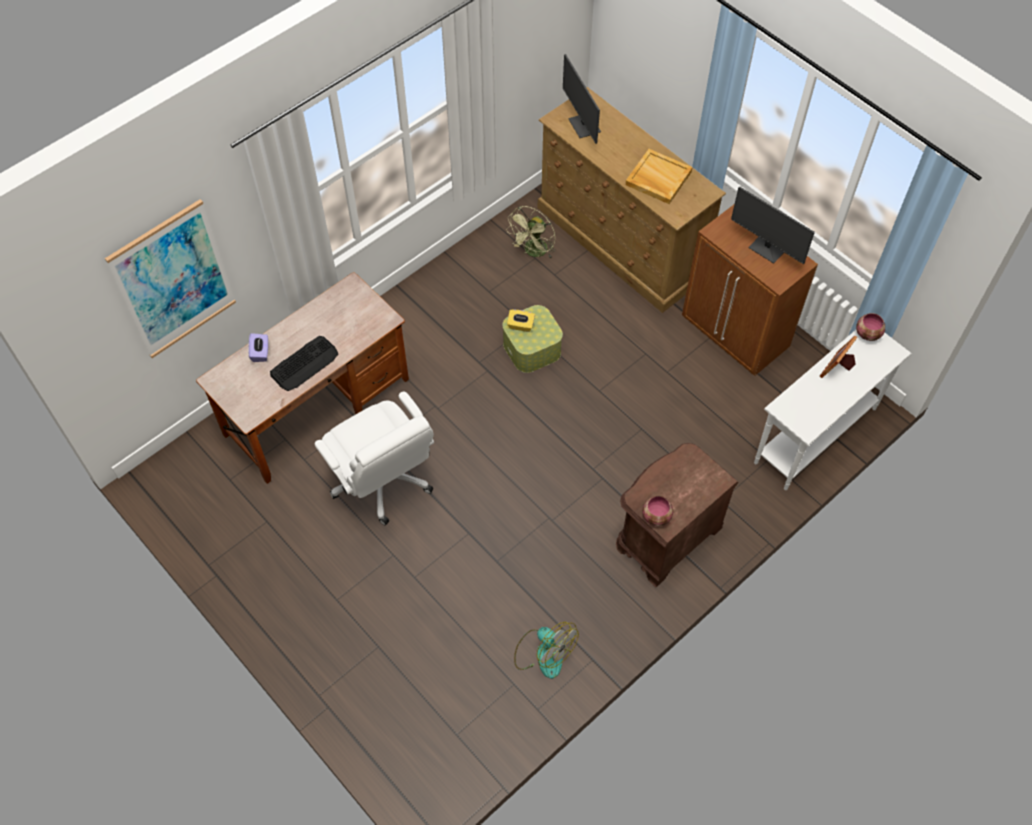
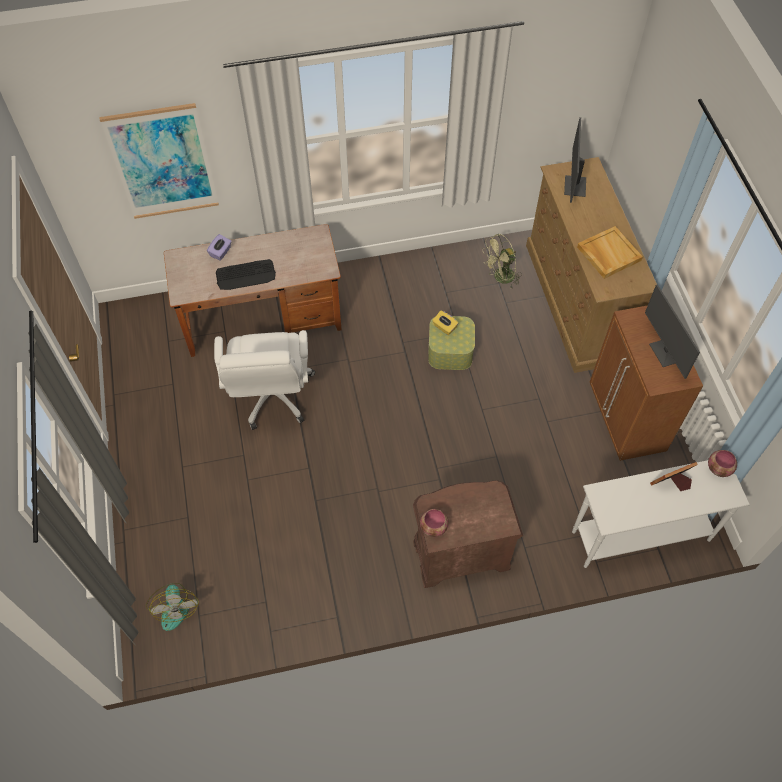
camera: 30 degrees right, 0 degrees up
(543, 653) = (303, 590): fan -> fan (173, 606)

